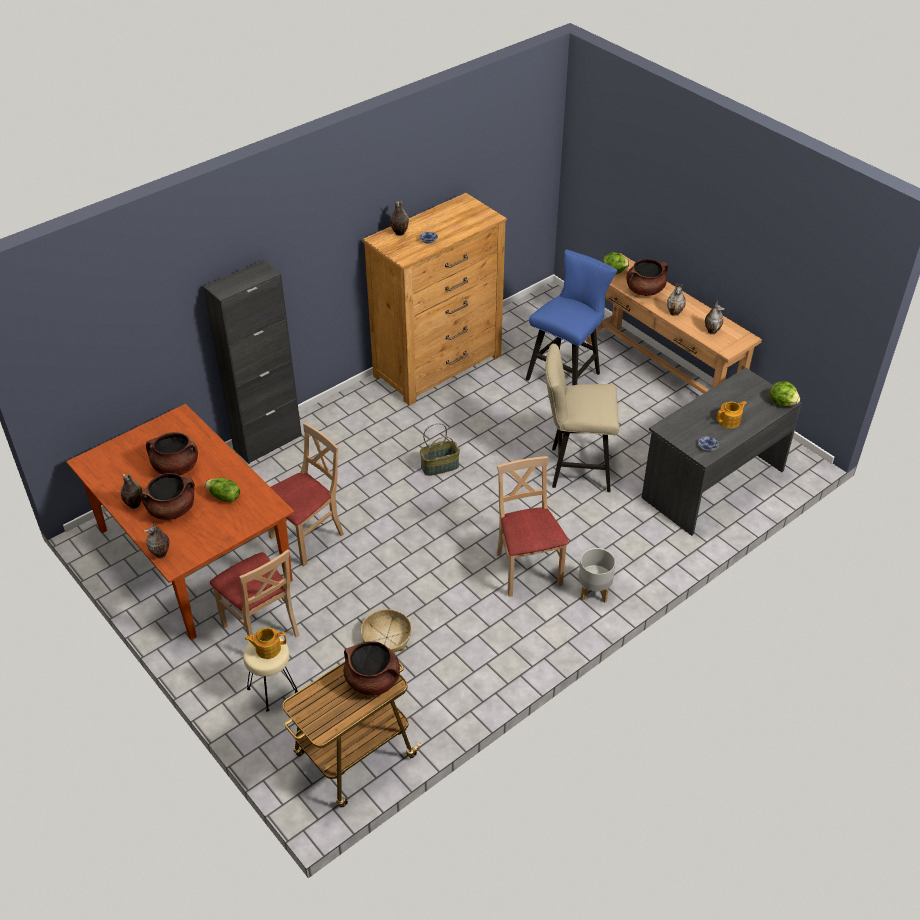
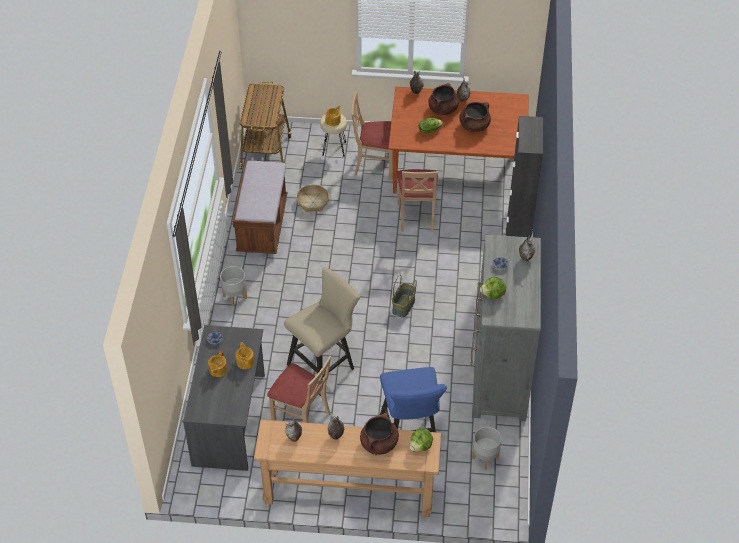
camera: 135 degrees right, 5 degrees up
(373, 680) = (257, 116): brown cooking pot -> none
(438, 366) = (499, 375): brown dresser -> grey dresser
(475, 652) = (262, 225): none -> brown bench
(527, 328) = (485, 458): none -> grey planter
(527, 569) = (283, 283): beige chair -> beige chair (301, 417)
(695, 412) = (245, 361): none -> teapot
(782, 402) = (196, 411): lettuce -> lettuce (493, 295)

